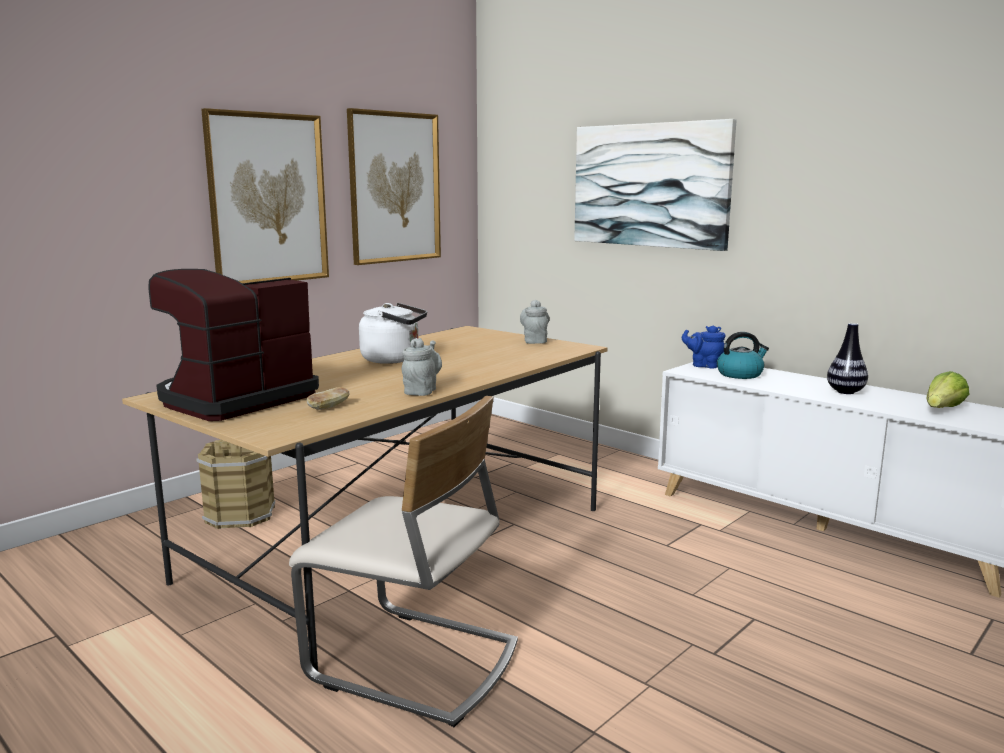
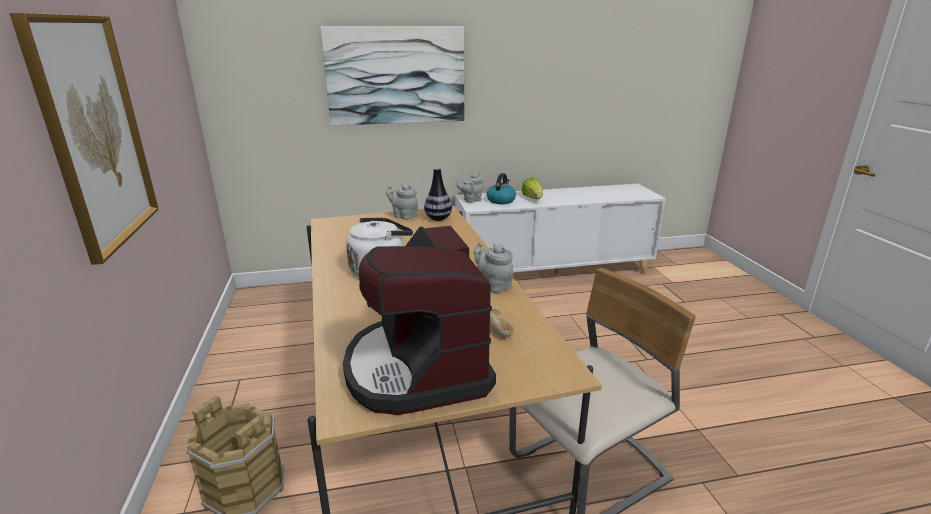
camera: 55 degrees left, 10 degrees up
(394, 187) = (160, 95): picture -> none
(704, 365) = (471, 200): blue teapot -> grey teapot
(845, 392) = (562, 195): vase -> vase (438, 219)
(942, 409) = (609, 193): lettuce -> lettuce (532, 198)

